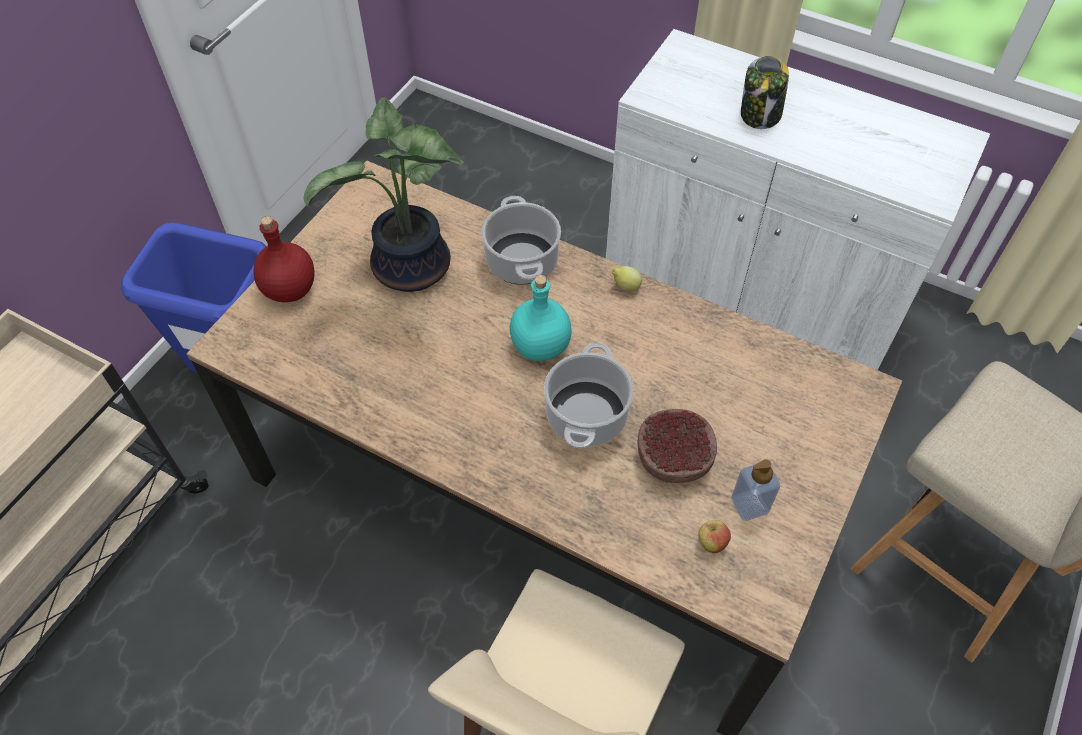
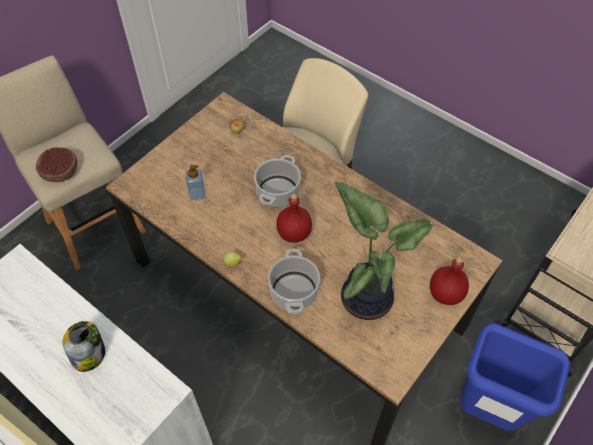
camera: 170 degrees left, 0 degrees up
(540, 347) = (294, 233): turquoise bottle -> red bottle
(673, 457) = (240, 167): bowl -> bowl (60, 171)
(749, 505) = (213, 143): soap dispenser -> soap dispenser (197, 194)

